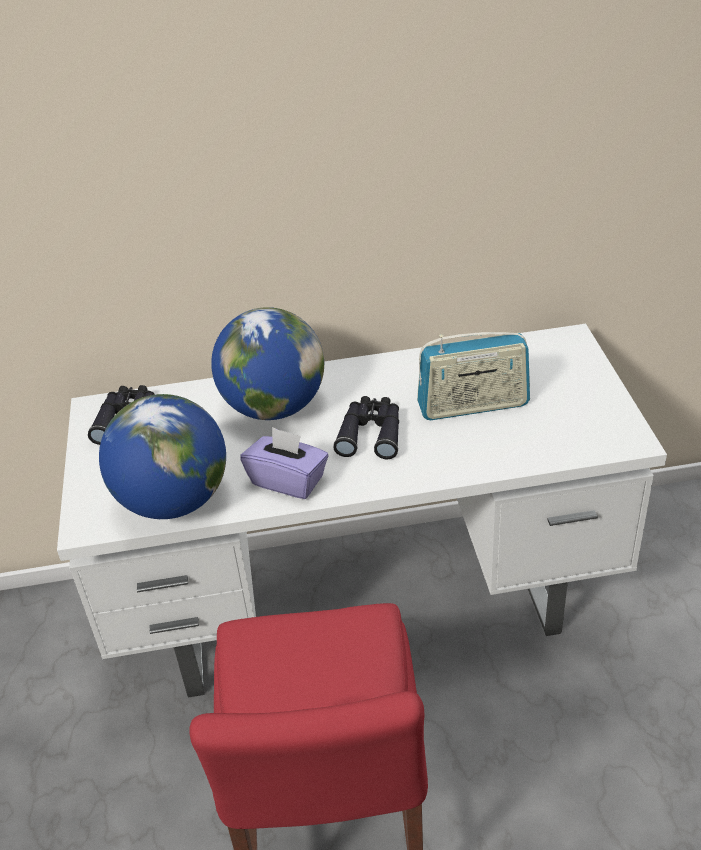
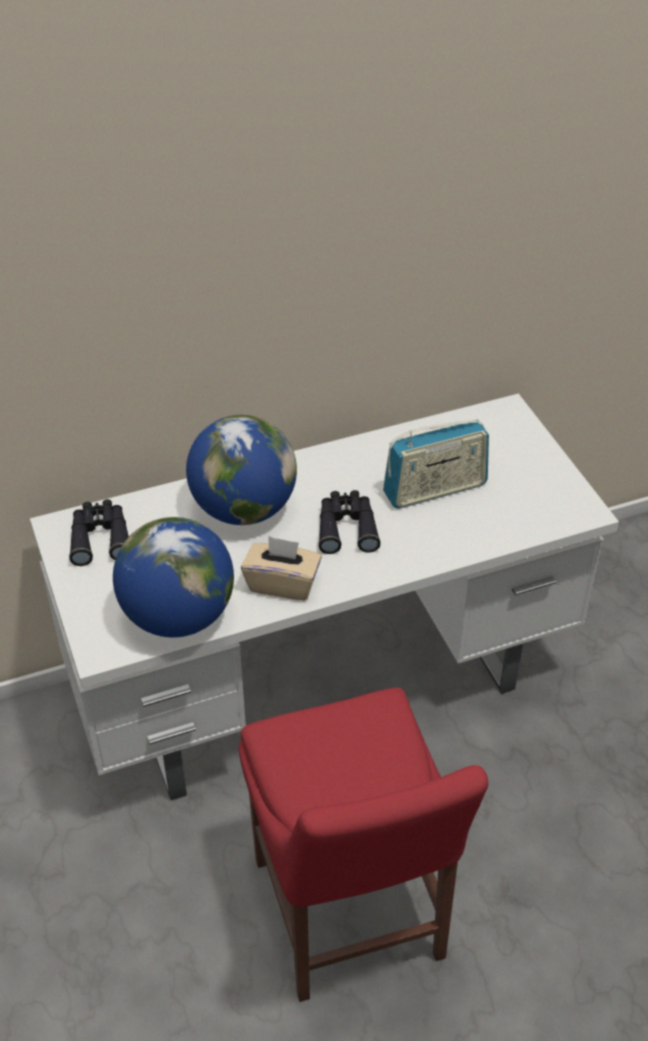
camera: 15 degrees left, 5 degrees up
(288, 480) = (282, 583): purple tissue box -> beige tissue box

